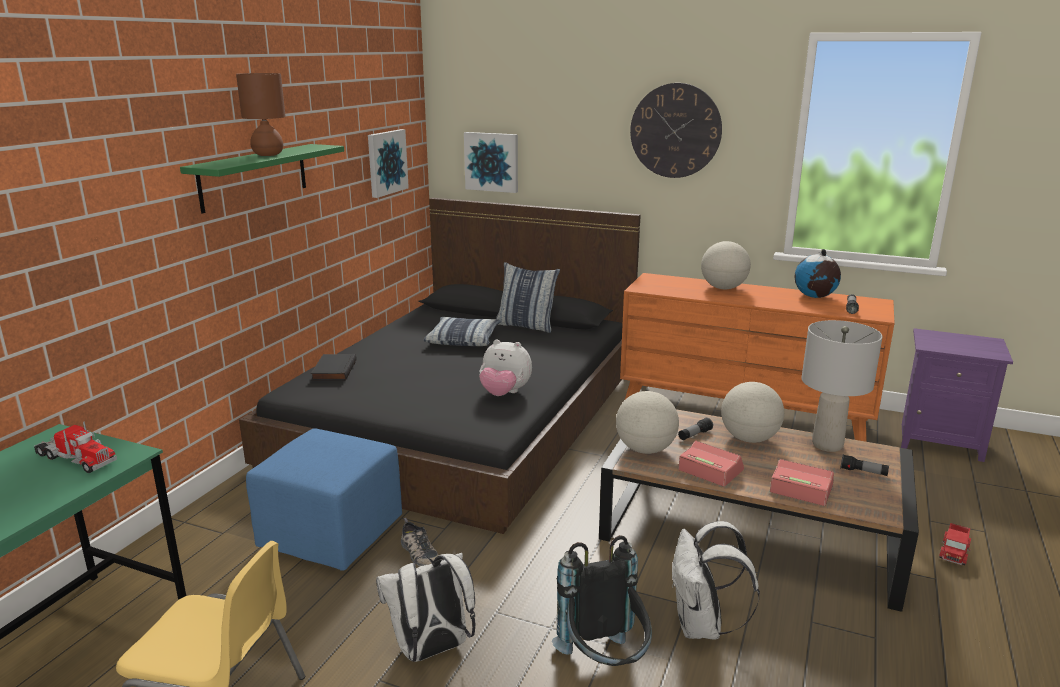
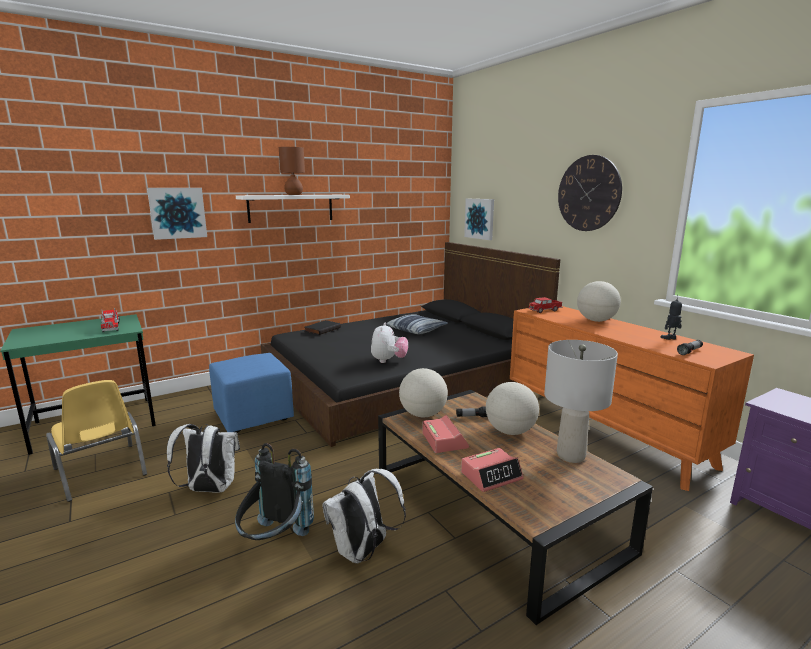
camera: 35 degrees right, 5 degrees down
(254, 177) = (291, 208): green shelf -> white shelf
(386, 162) = (407, 214): picture -> picture (177, 213)
(418, 553) = (276, 439): shoe -> none
(504, 393) = (388, 360): plush toy -> plush toy turned 135 degrees counterclockwise
(526, 325) = (467, 330): pillow -> none
(800, 489) = (491, 476): alarm clock -> alarm clock turned 90 degrees clockwise
(815, 296) = (670, 338): globe -> toy robot
(863, 472) = (569, 484): flashlight -> none
(954, 551) = (666, 606): toy truck -> toy truck (544, 310)

